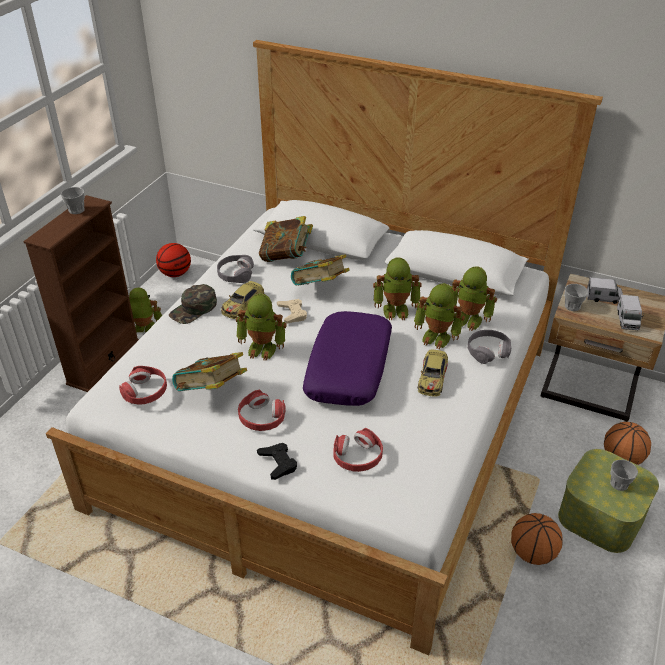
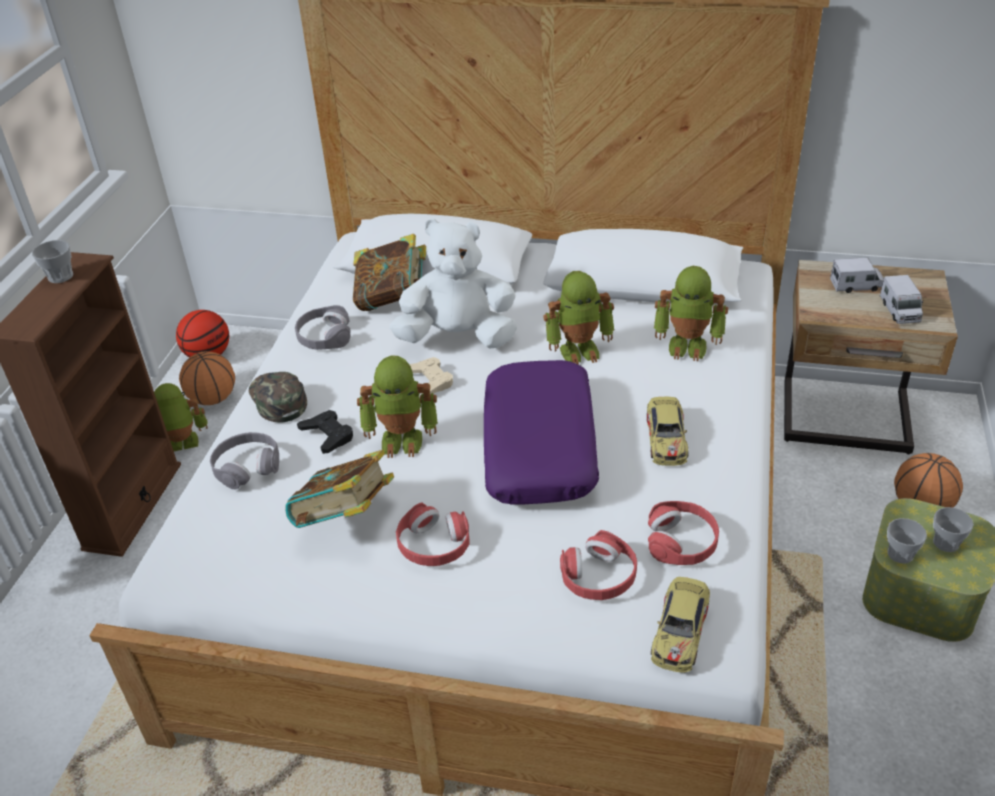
camera: 10 degrees left, 0 degrees up
(145, 391) = (240, 538): red headphones -> red headphones (682, 541)
(194, 309) = (277, 399): green cap -> green cap turned 120 degrees clockwise
(243, 304) = (350, 378): toy car -> toy car (680, 630)
(278, 463) = (482, 610): black game controller -> black game controller (328, 435)
(320, 288) = (458, 337): book -> white plush toy
(437, 337) = (652, 378): toy robot -> none
(488, 351) = (730, 386): grey headphones -> grey headphones (247, 466)
(532, 553) = (846, 666): basketball -> basketball (213, 399)
(572, 306) = (819, 304): cup -> cup (900, 554)

